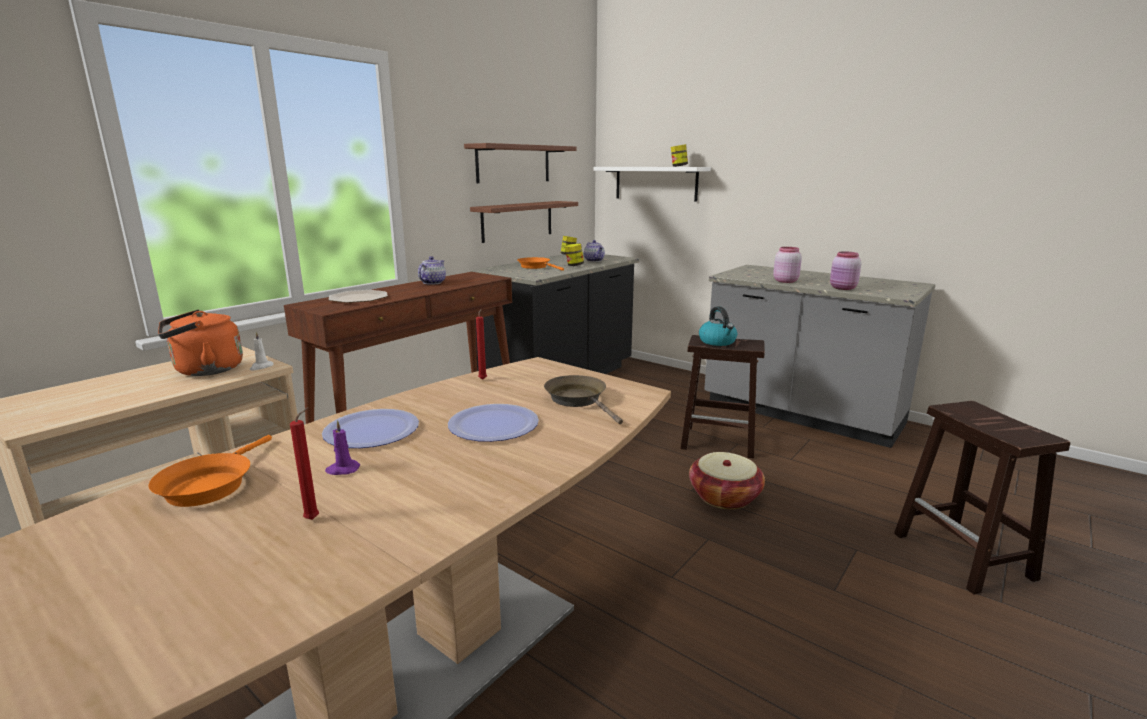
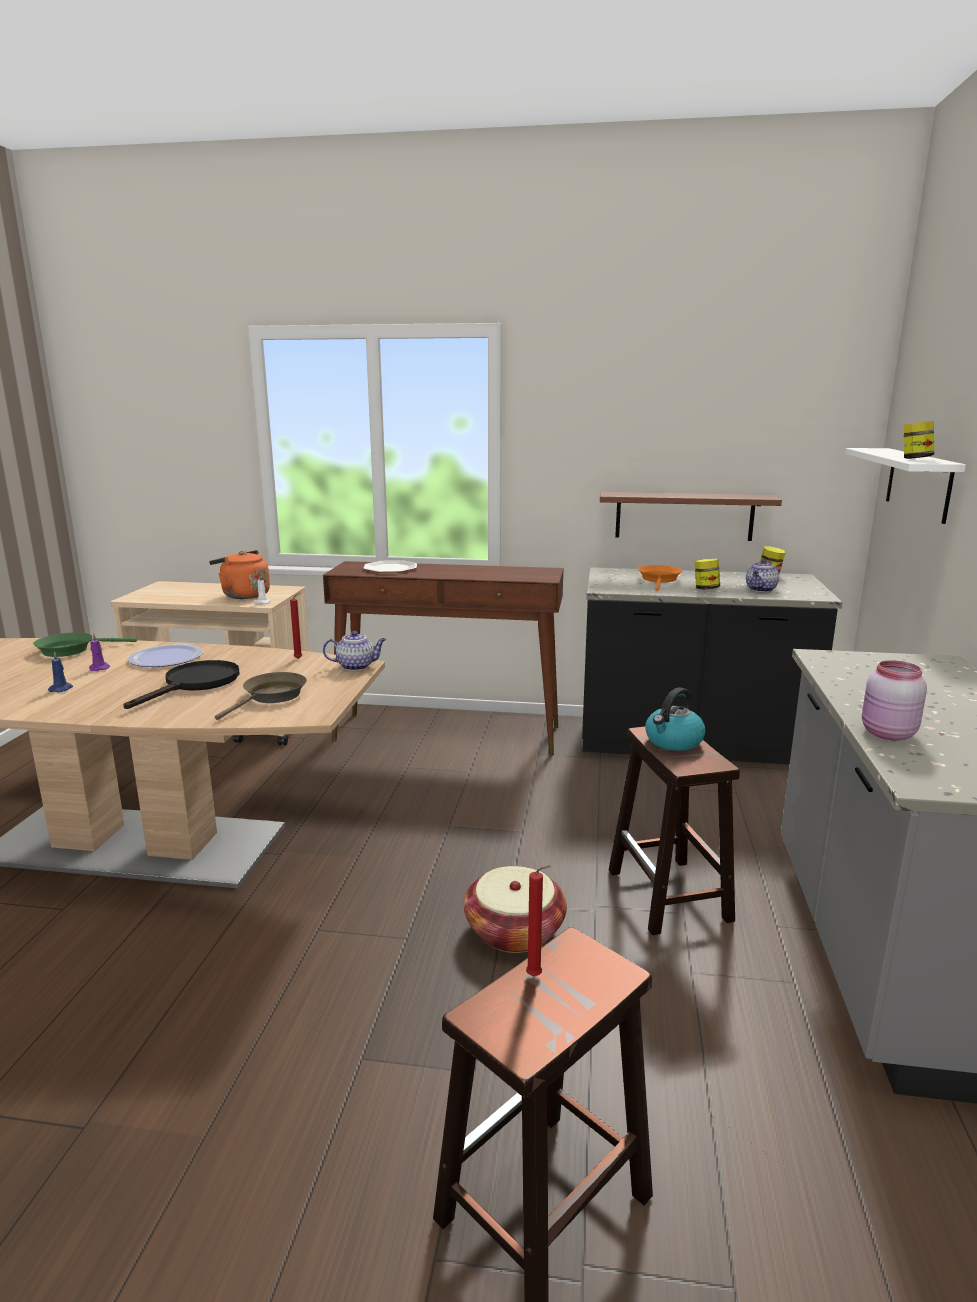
camera: 60 degrees right, 0 degrees up
(210, 485) = (71, 650): orange frying pan -> green frying pan
(314, 518) = (31, 680): red candle -> red candle (536, 976)
(394, 497) = (61, 689): none -> blue candle
(432, 282) = (484, 570): teapot -> teapot (356, 666)
(493, 425) = (195, 684): plate -> black frying pan
(513, 164) = (685, 440): brown shelf -> none
(785, 281) = (857, 691): pink jar -> none

